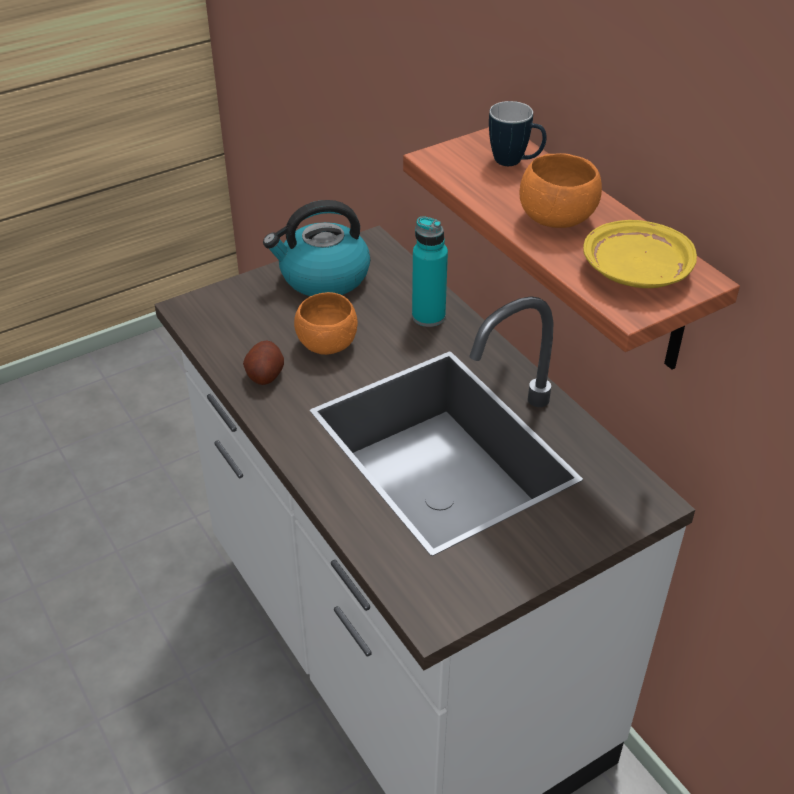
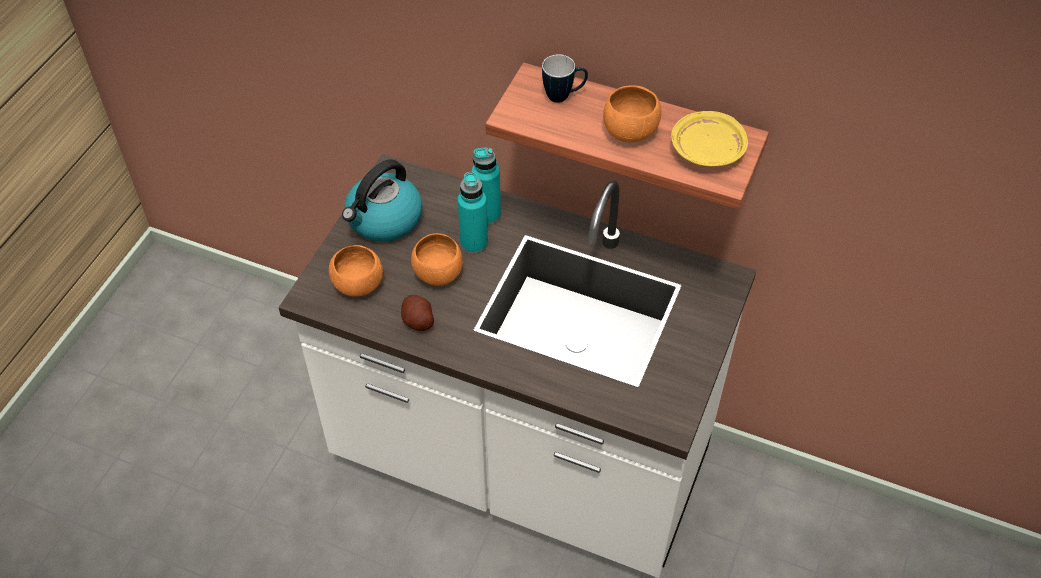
camera: 35 degrees left, 10 degrees up
(242, 319) = (358, 285): none -> orange bowl
(390, 334) = (474, 243): none -> turquoise bottle

